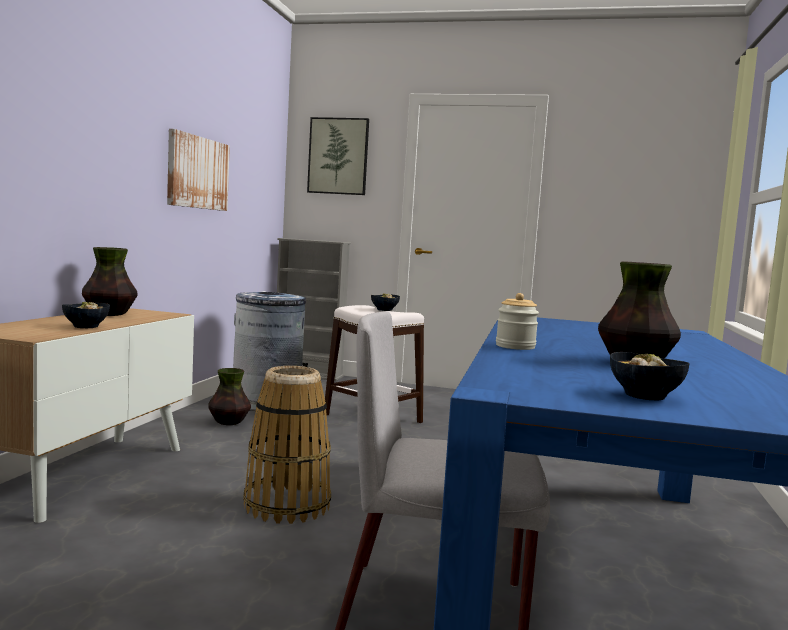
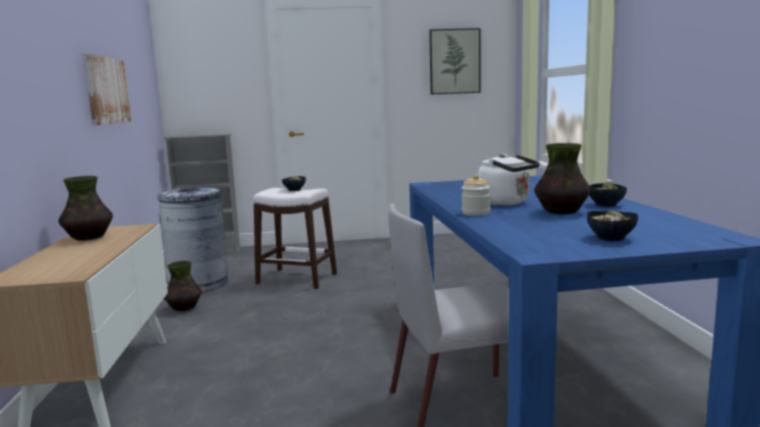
camera: 20 degrees left, 5 degrees up
(87, 327) = (97, 255): bowl -> bowl (606, 205)
(287, 505) = (298, 364): basket -> none
(338, 156) = (207, 58): picture -> picture (454, 61)
(580, 345) = (507, 203): none -> white kettle

